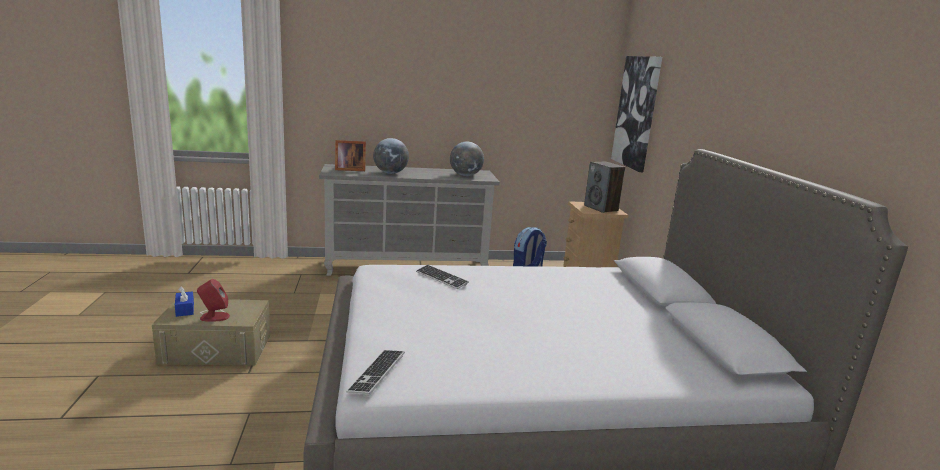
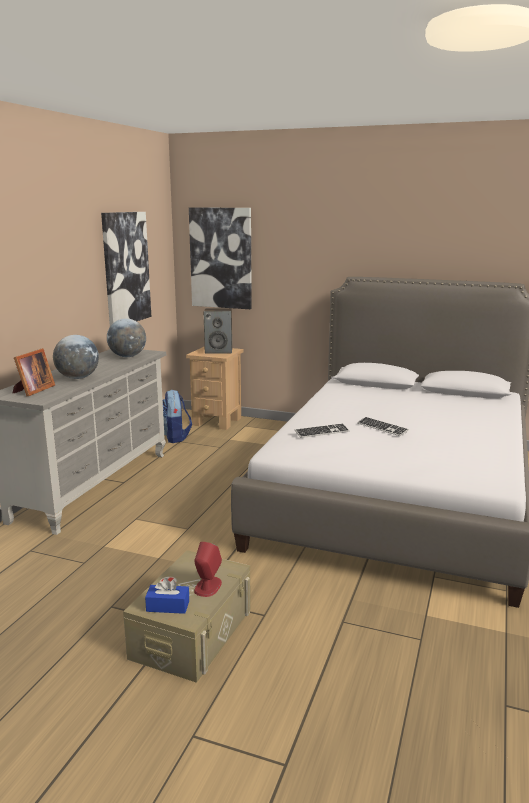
camera: 60 degrees left, 0 degrees up
(377, 373) = (483, 479): keyboard -> keyboard (382, 428)
(524, 104) = (126, 268): none -> picture

